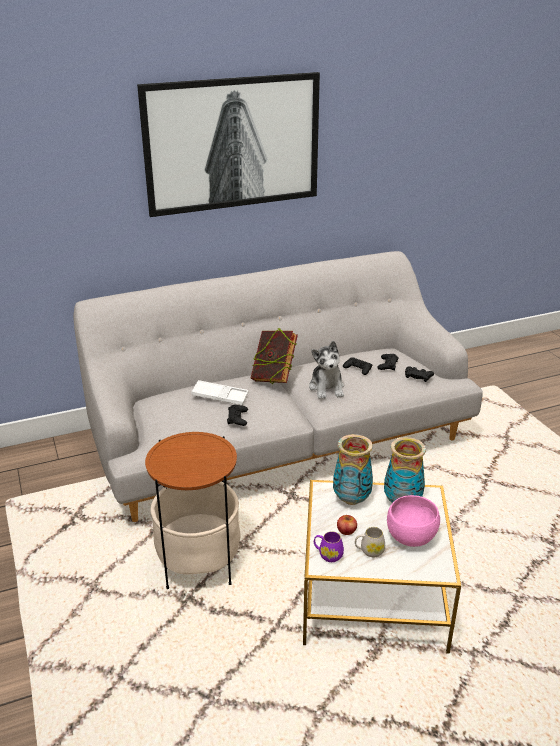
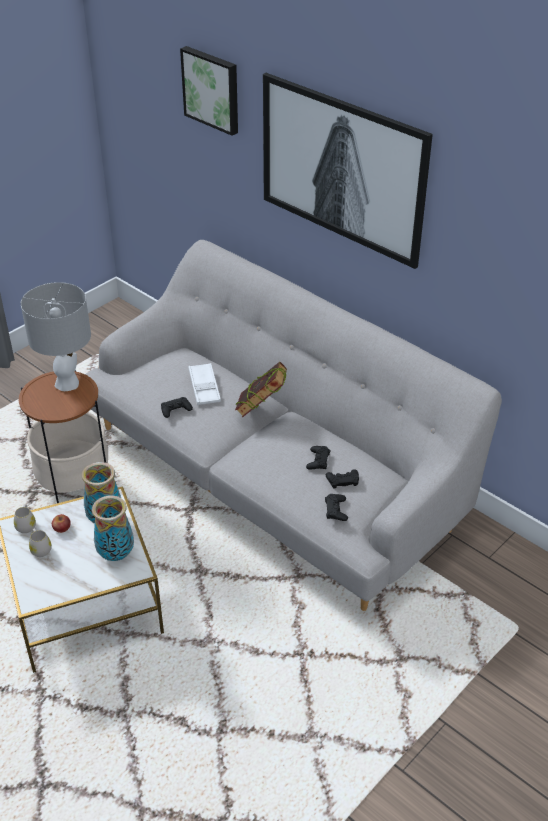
camera: 65 degrees right, 10 degrees up
(63, 131) = (212, 89): none -> picture
(178, 447) = (67, 383): none -> grey table lamp
(327, 388) = (268, 450): plush toy -> none
(328, 555) = (26, 525): purple mug -> white mug
(410, 537) = (69, 571): pink bowl -> none

